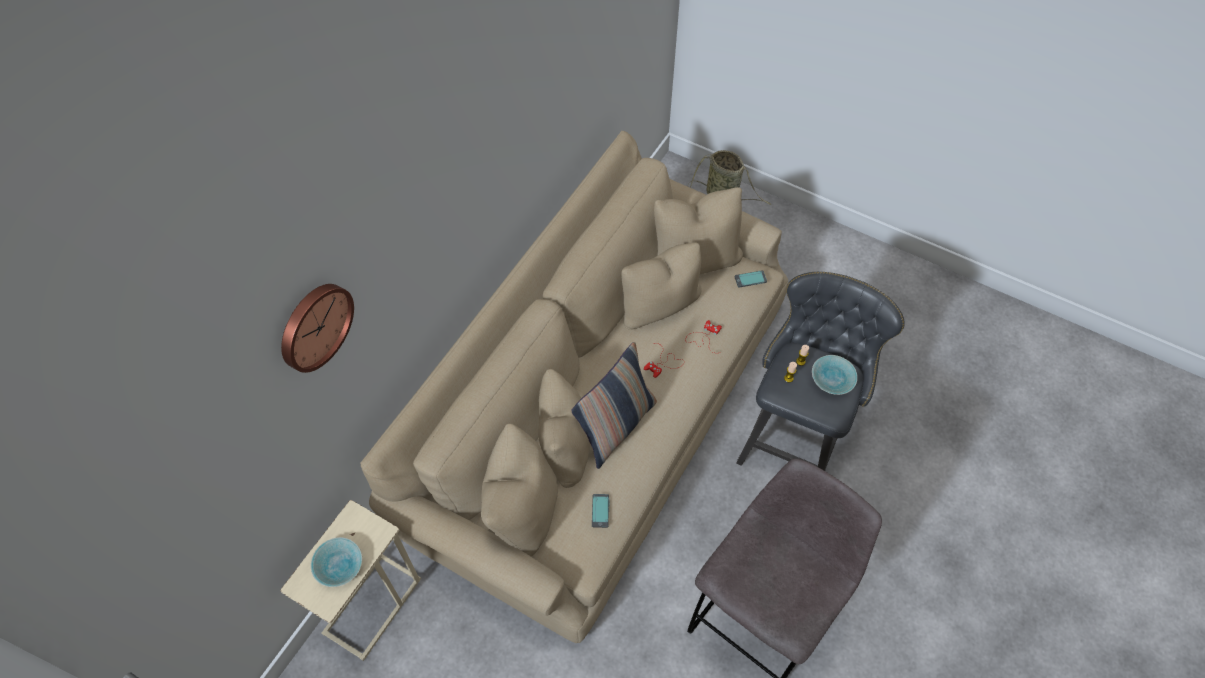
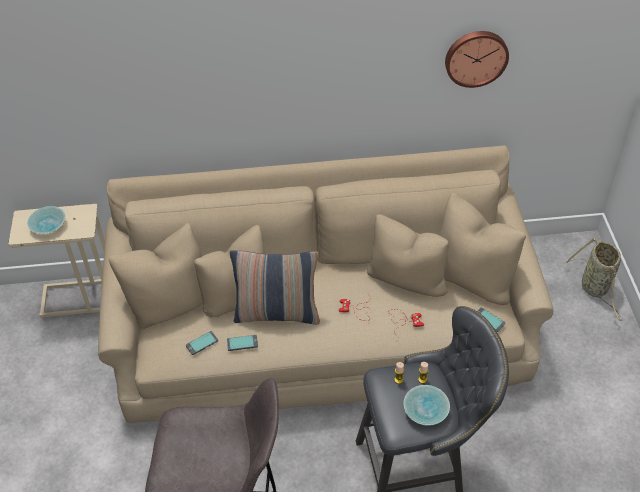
camera: 55 degrees right, 10 degrees down
(314, 325) = (97, 38): wall clock -> wall clock (476, 57)
(627, 476) = (242, 343): none -> phone

